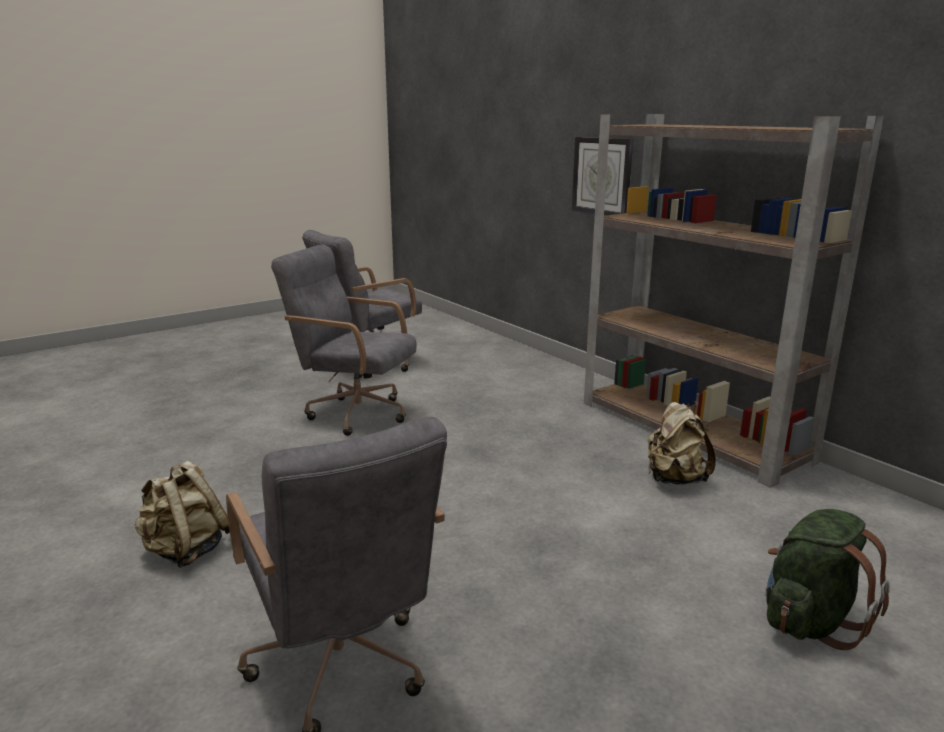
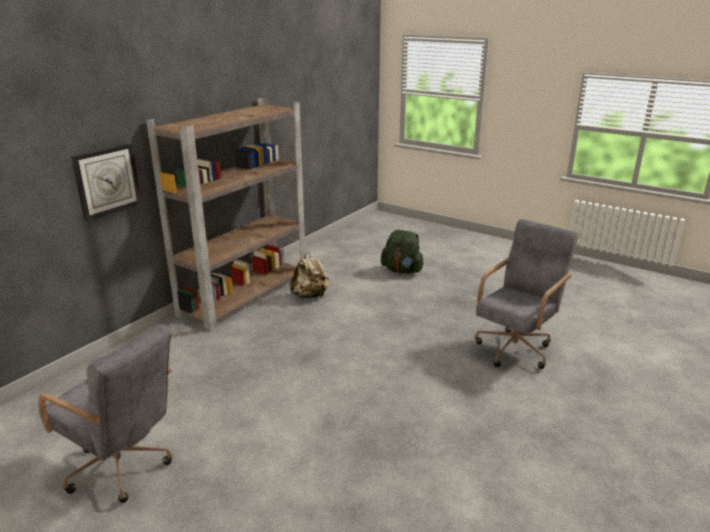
camera: 110 degrees left, 5 degrees up
(186, 551) = (494, 430): beige backpack -> none
(353, 414) = (265, 433): grey office chair -> none

